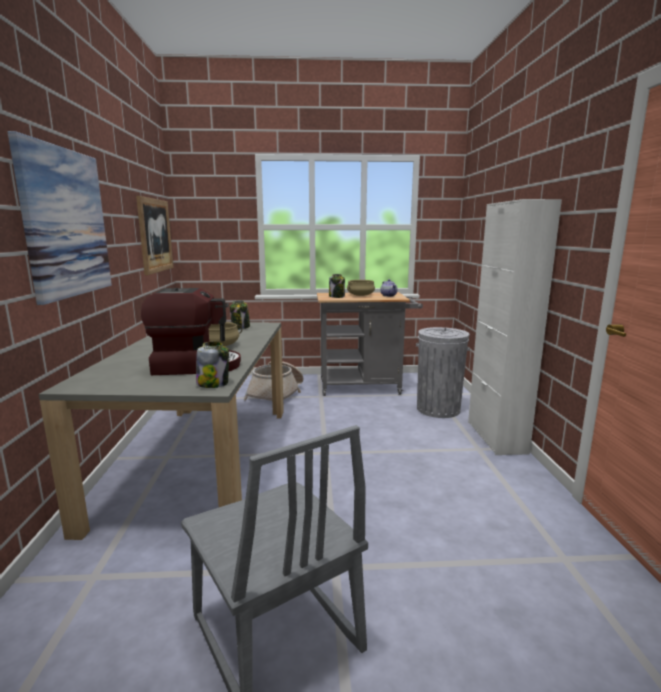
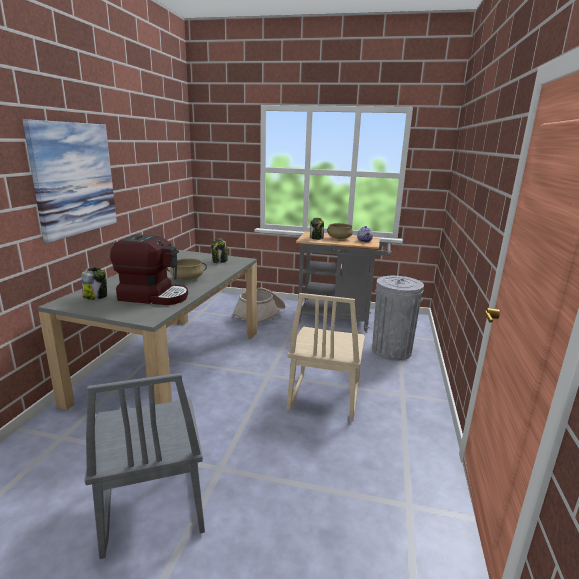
camera: 15 degrees right, 5 degrees up
(155, 235) = (171, 176): picture -> none
(213, 384) = (152, 314): jar -> jar (96, 296)
(401, 466) = (323, 397): none -> beige chair
(496, 437) = (427, 386): white cabinet -> none

